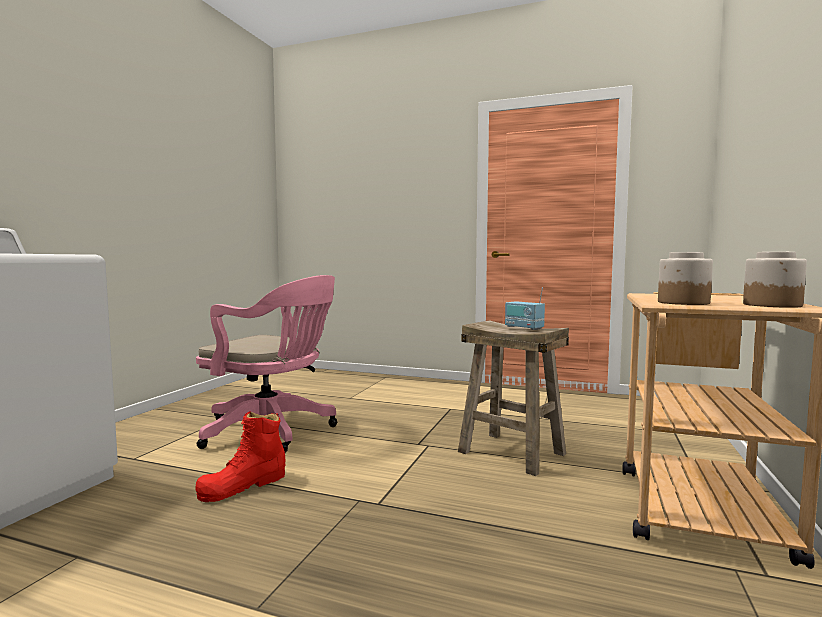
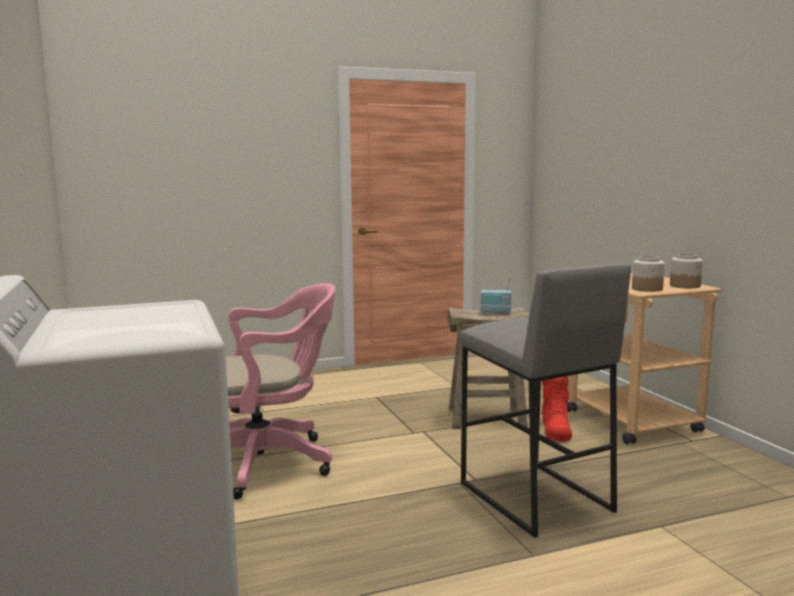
camera: 40 degrees left, 5 degrees up
(243, 486) = (356, 507): red boot -> red boot (555, 429)
(393, 546) = (533, 497): none -> grey stool

